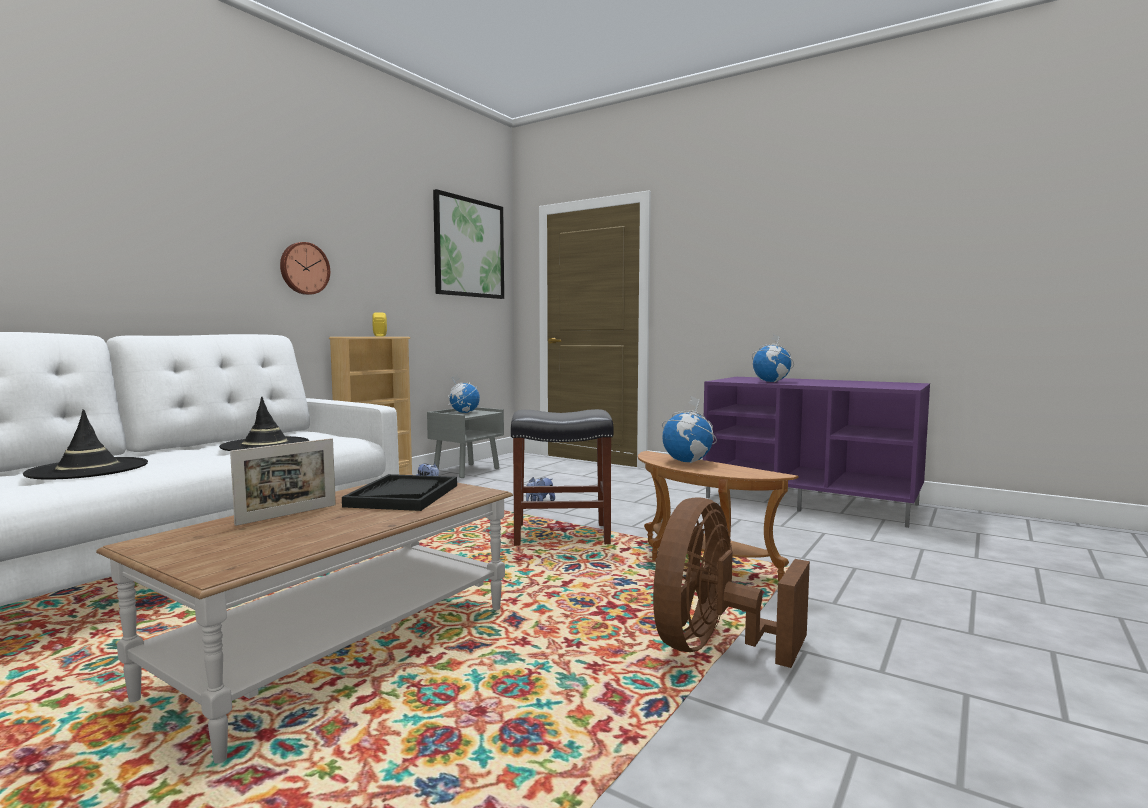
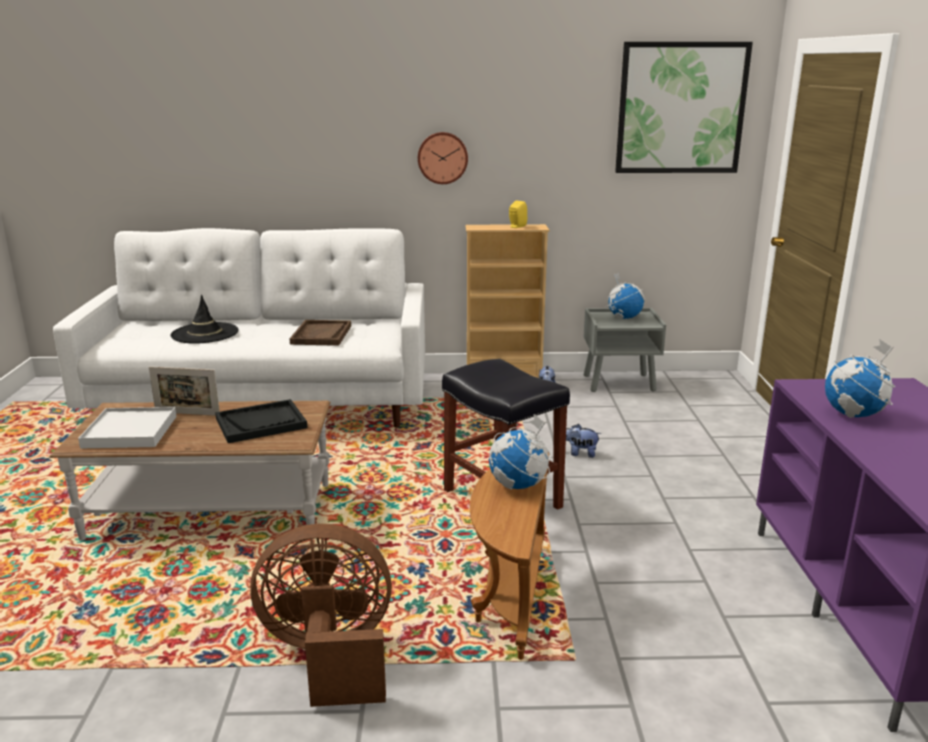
camera: 55 degrees right, 15 degrees up
(262, 542) = (130, 432): none -> white tray
(265, 445) = (321, 335): black hat -> brown tray

